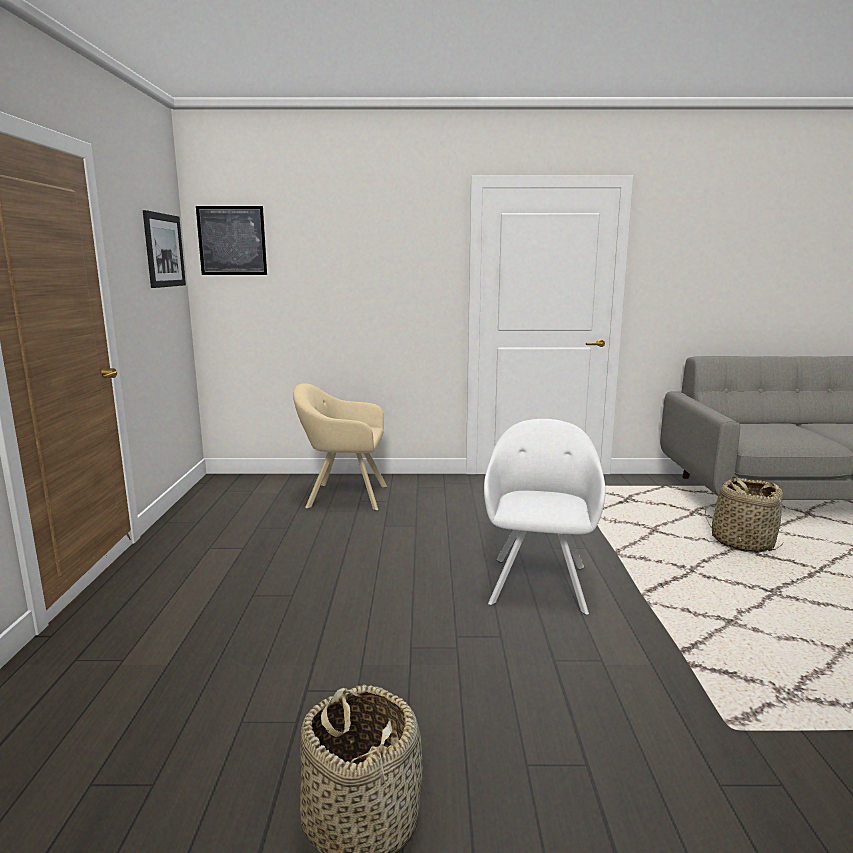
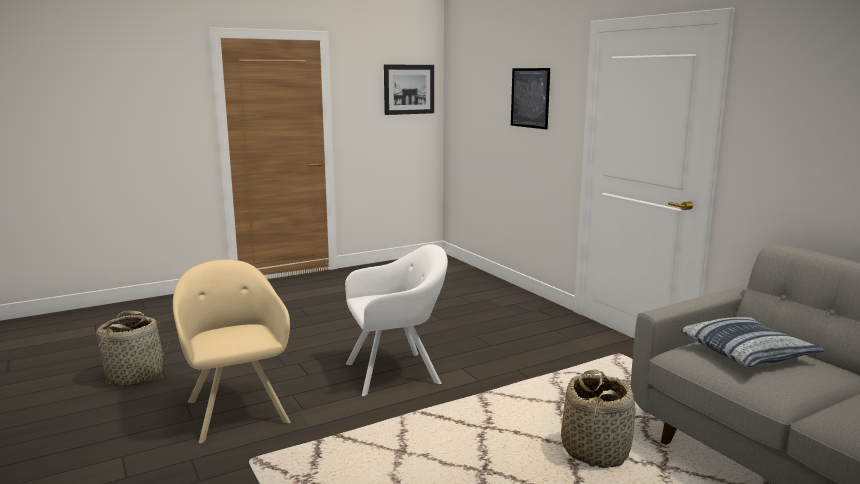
camera: 60 degrees right, 0 degrees up
(232, 240) = (461, 81): picture -> picture (530, 98)
(343, 496) = (460, 290): beige armchair -> beige armchair (236, 409)
(761, 429) = (747, 353): none -> pillow

